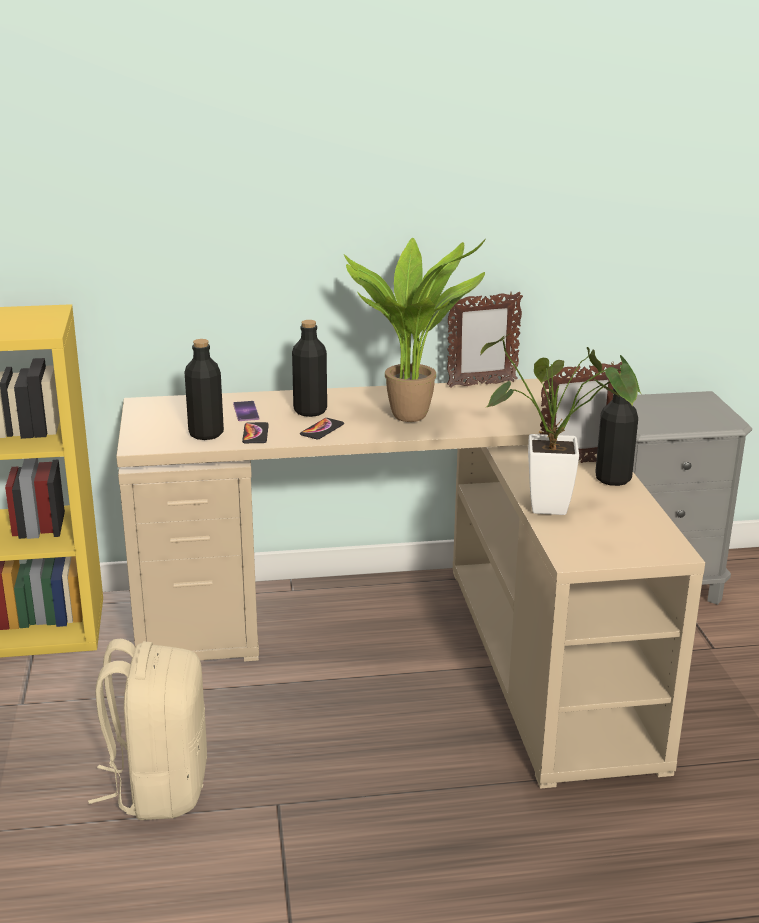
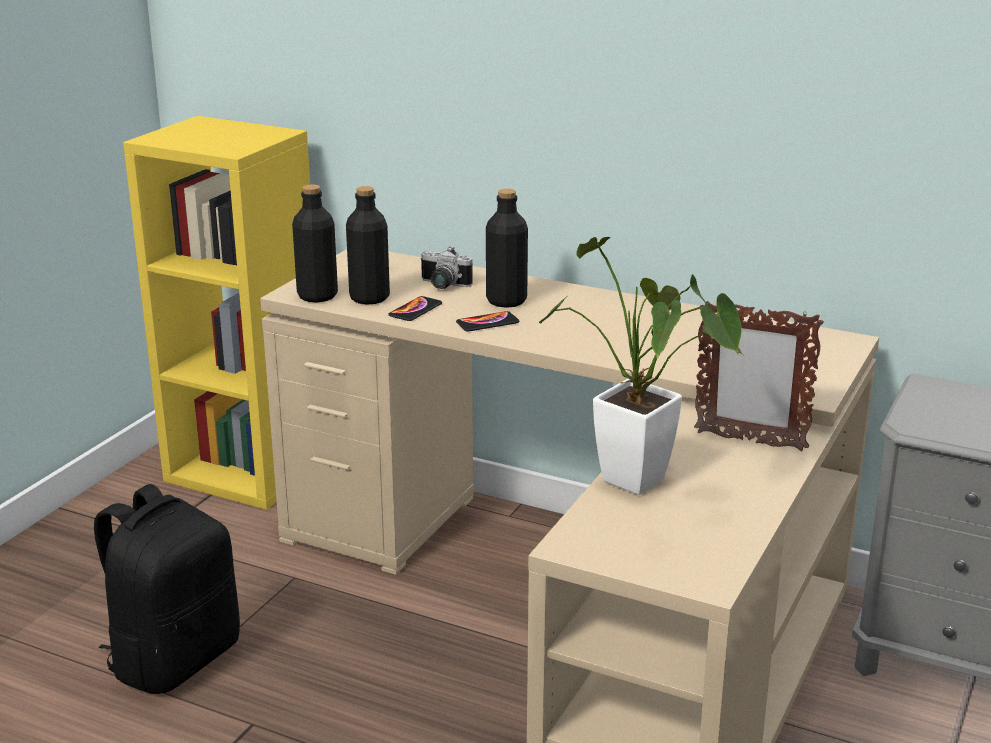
camera: 35 degrees right, 0 degrees up
(159, 786) = (174, 659): beige backpack -> black backpack
(246, 411) = (442, 285): phone -> camera
(414, 415) = (610, 333): potted plant -> none
(481, 384) = (745, 319): picture frame -> none
(613, 479) = (767, 473): black bottle -> black bottle (317, 296)

